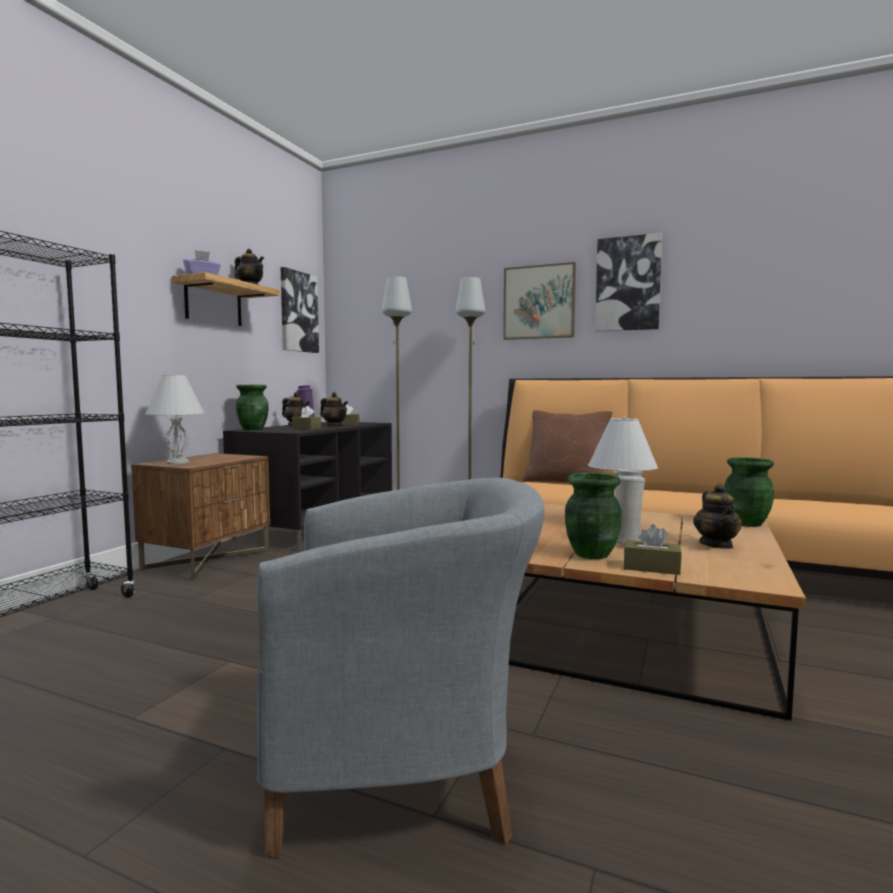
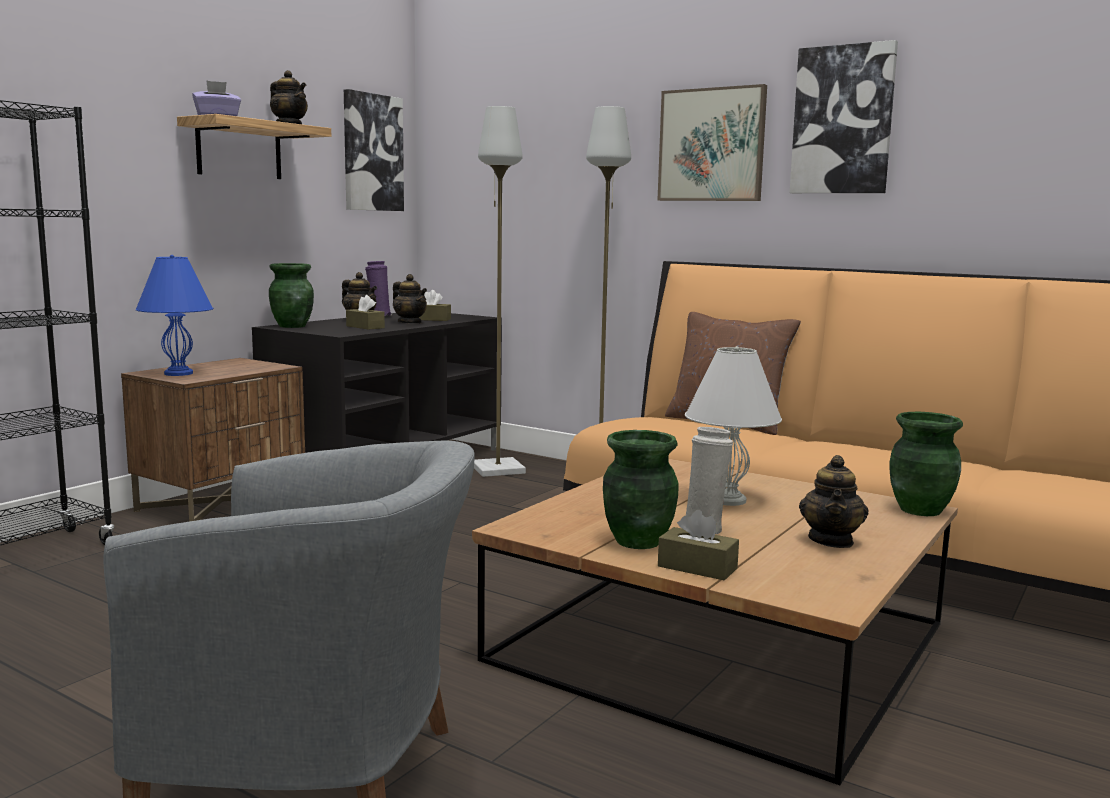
camera: 10 degrees right, 5 degrees up
(177, 463) = (177, 373): white table lamp -> blue table lamp

